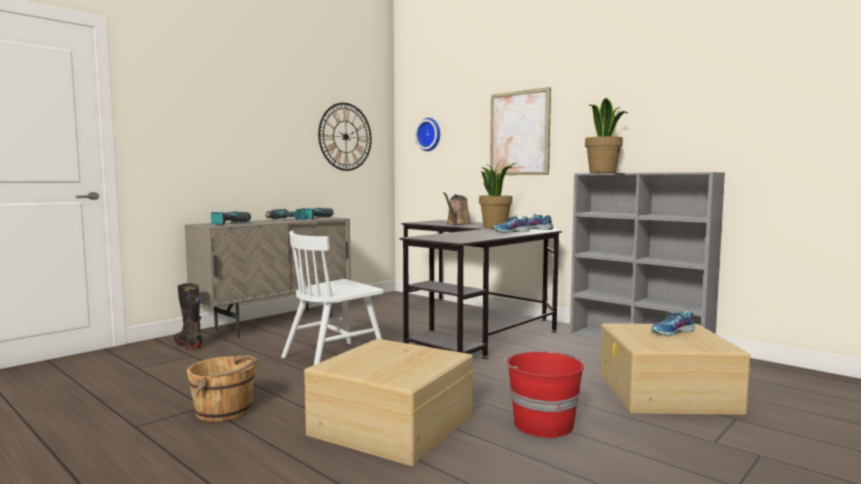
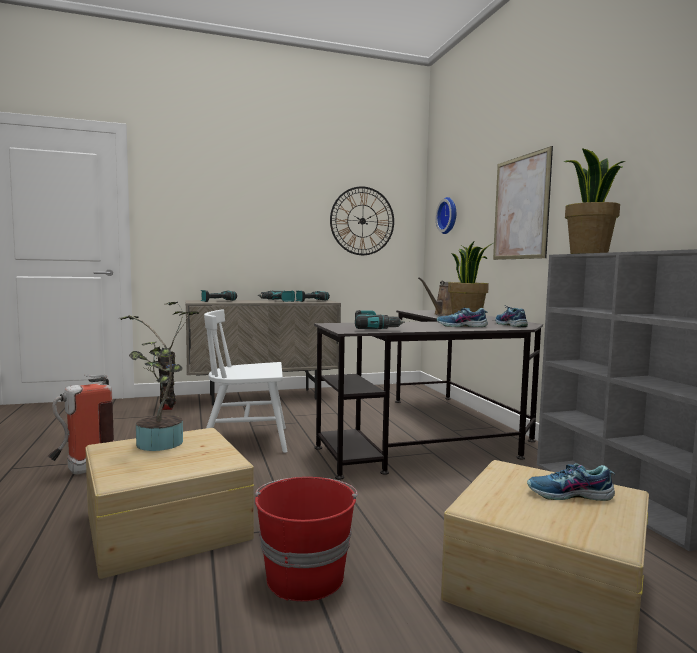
camera: 30 degrees right, 0 degrees up
(225, 411) = (82, 471): brown bucket -> fire extinguisher
(370, 356) = (160, 445): none -> potted plant
(466, 238) = (374, 328): none -> power drill

